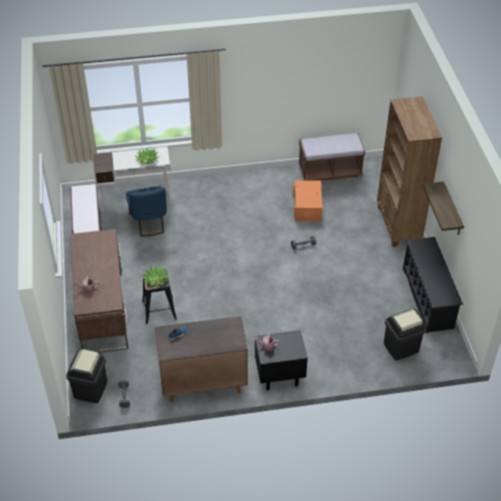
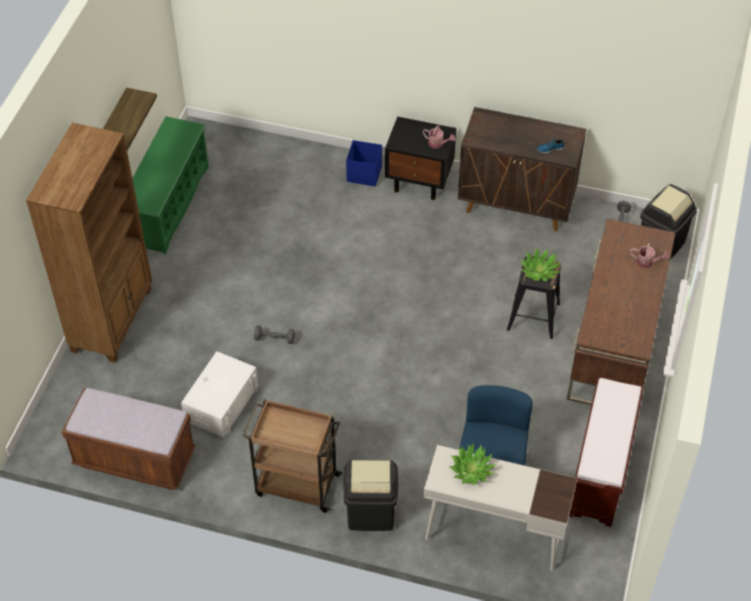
camera: 155 degrees left, 5 degrees up
(244, 186) = (296, 484): none -> brown cart
(307, 207) = (221, 403): orange storage box -> white storage box
(321, 367) = (363, 174): none -> blue storage box
(401, 348) = (253, 162): black trash can -> black trash can (371, 512)
(427, 298) = (169, 205): black shoe rack -> green shoe rack

